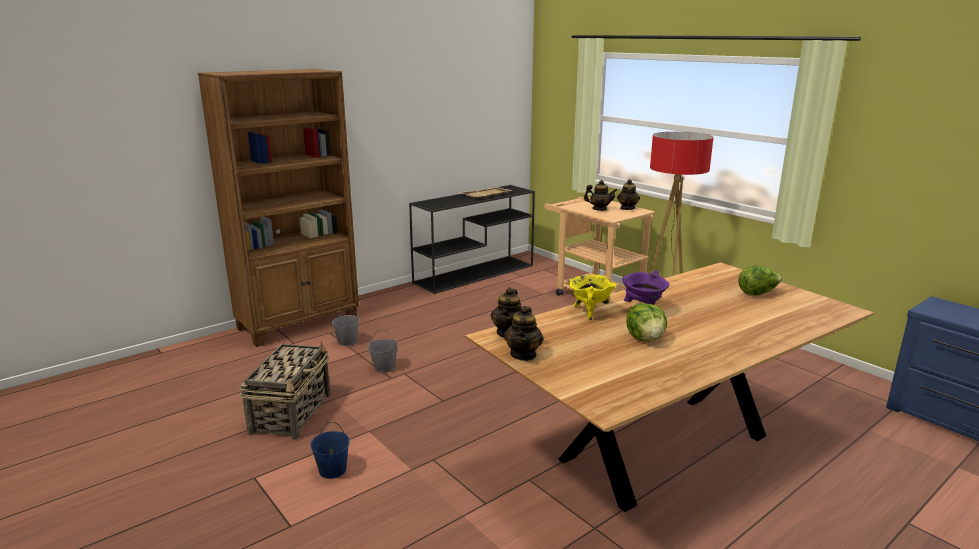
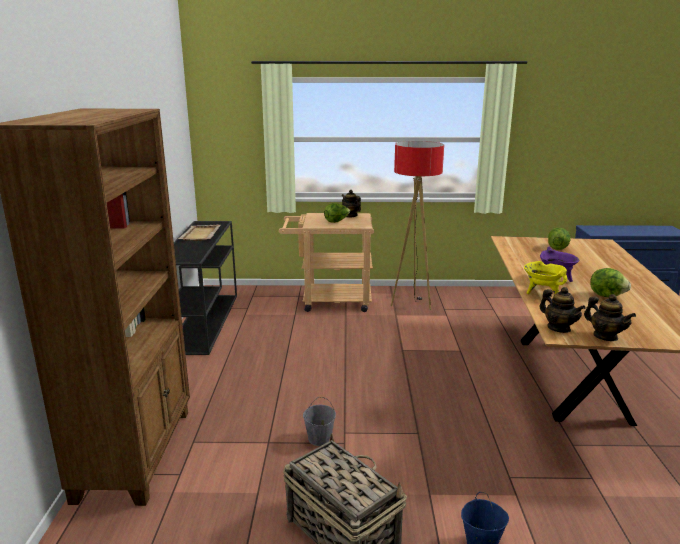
camera: 50 degrees left, 0 degrees up
(347, 341) = (232, 438): grey bucket -> none
(599, 209) = (336, 221): teapot -> lettuce

